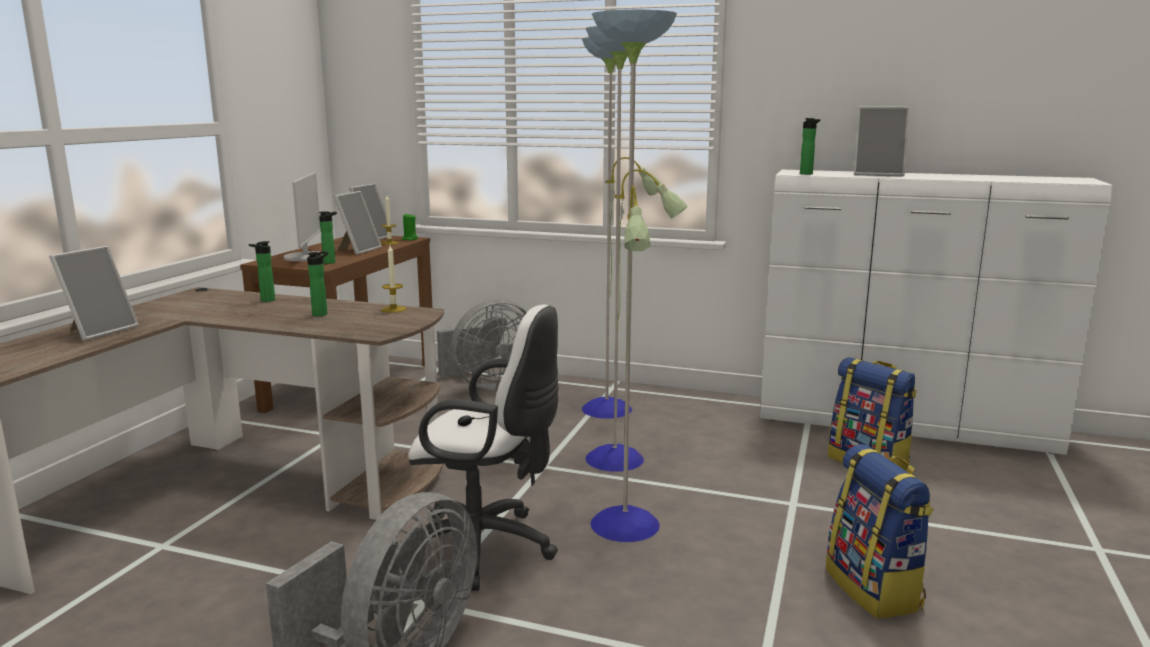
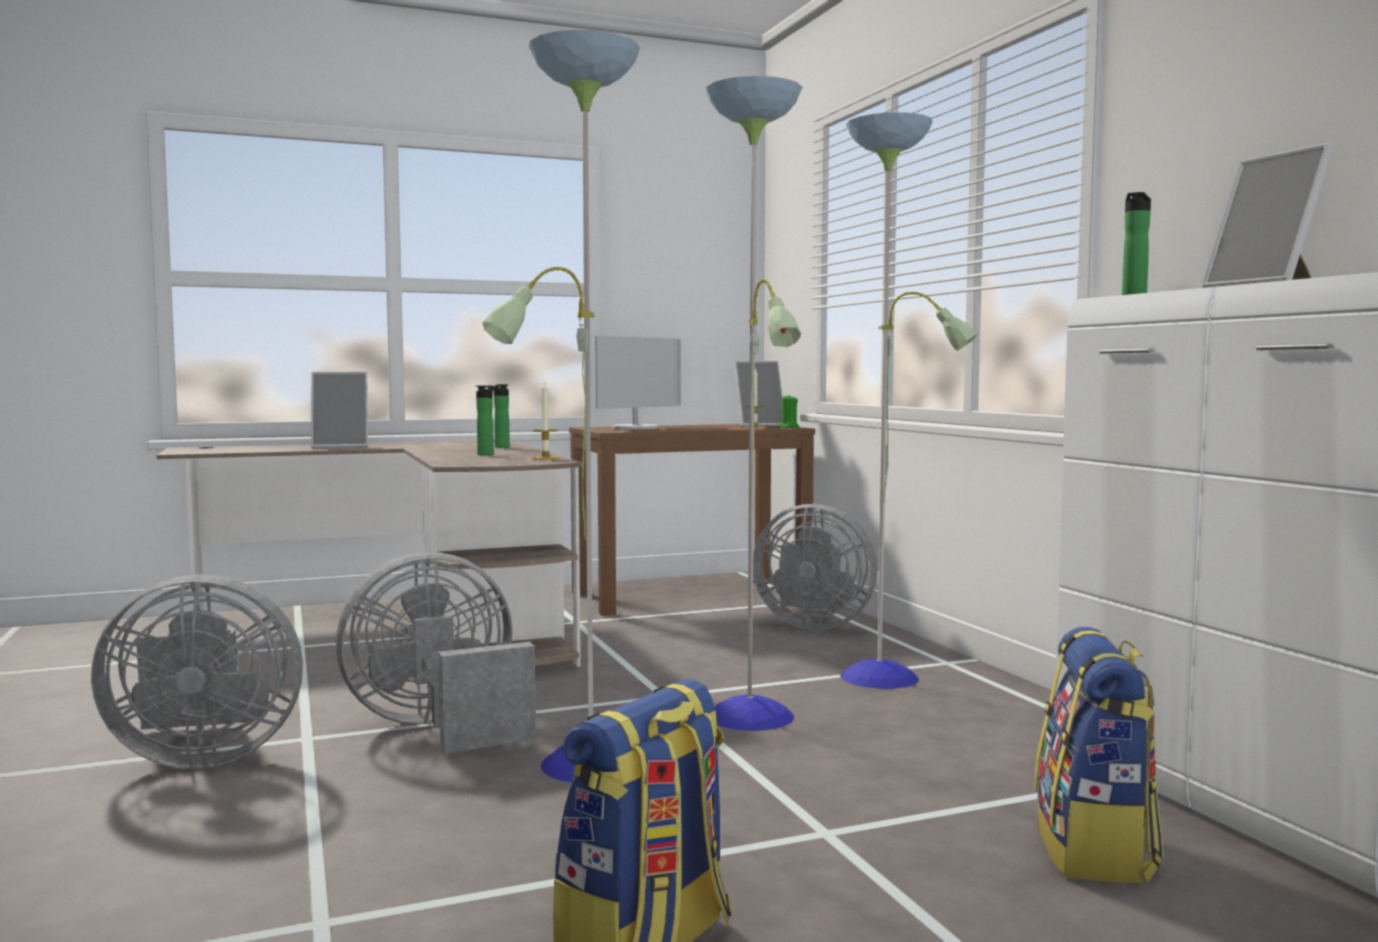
camera: 50 degrees right, 10 degrees down
(331, 262) = (633, 430): bottle -> none
(358, 250) = (699, 428): picture frame -> none
(486, 548) = (439, 728): white office chair -> grey fan

